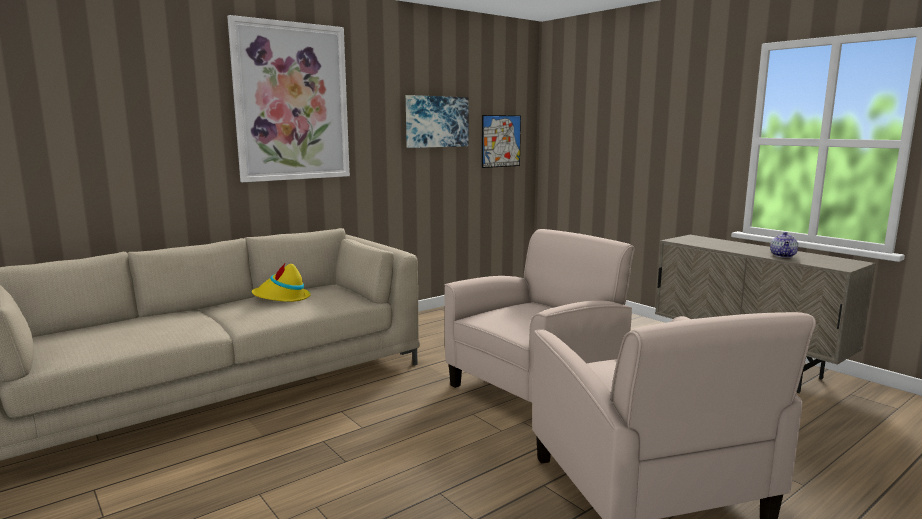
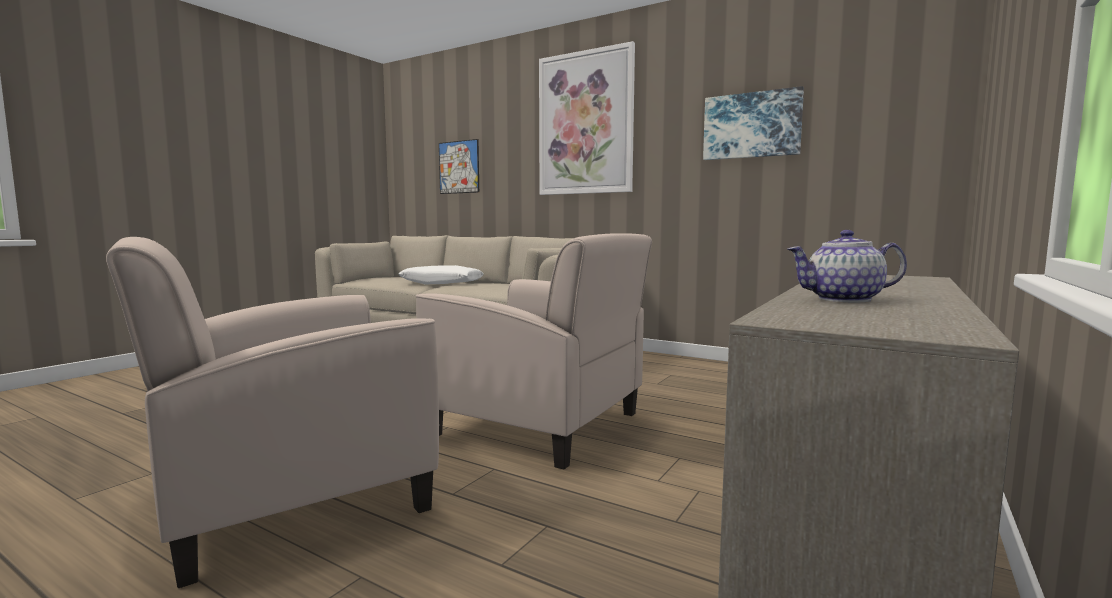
camera: 70 degrees right, 5 degrees down
(207, 319) = (442, 283): none -> white pillow
(282, 298) = (500, 284): yellow hat -> none
(501, 141) = (876, 143): picture -> picture (459, 167)

